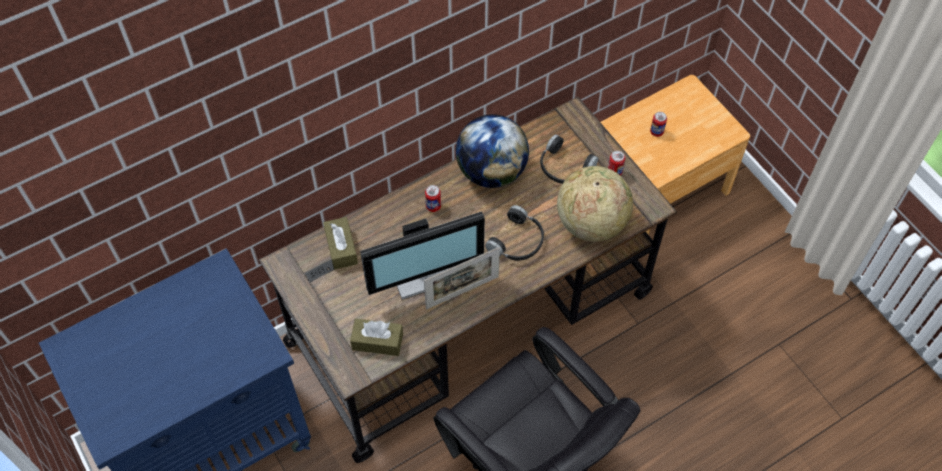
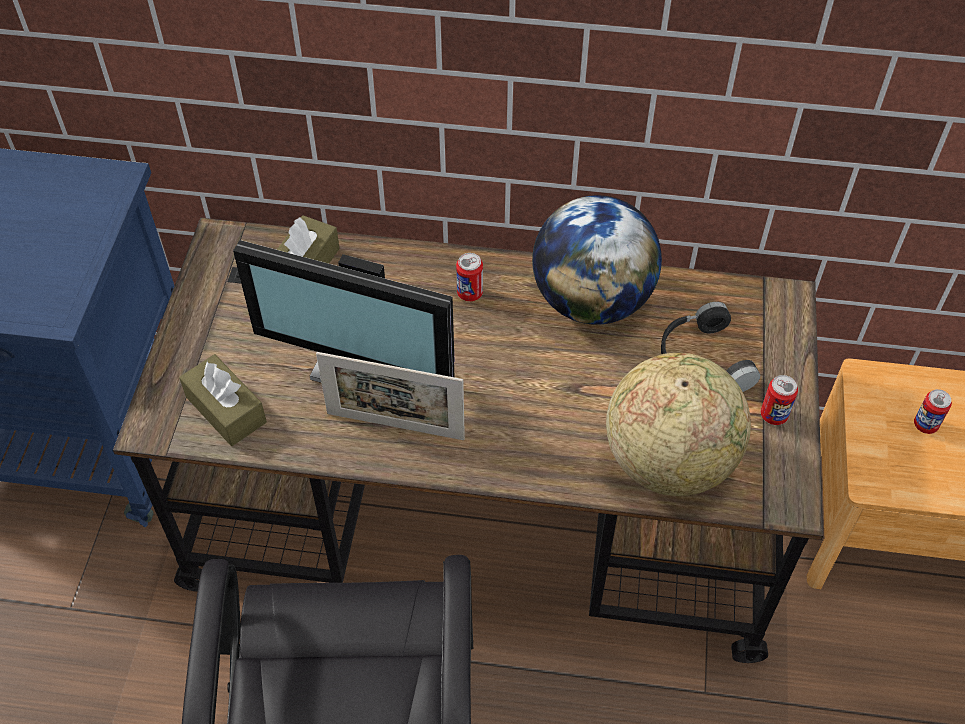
camera: 40 degrees right, 5 degrees down
(518, 242) = (538, 414): black headphones -> none

